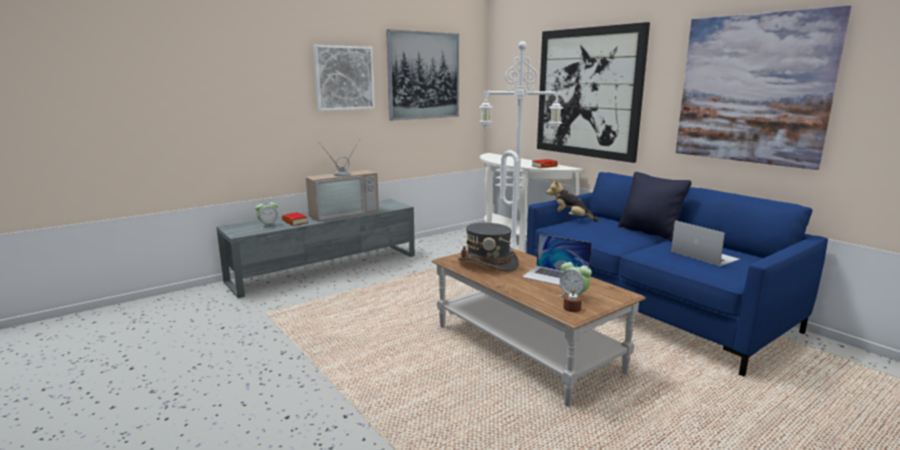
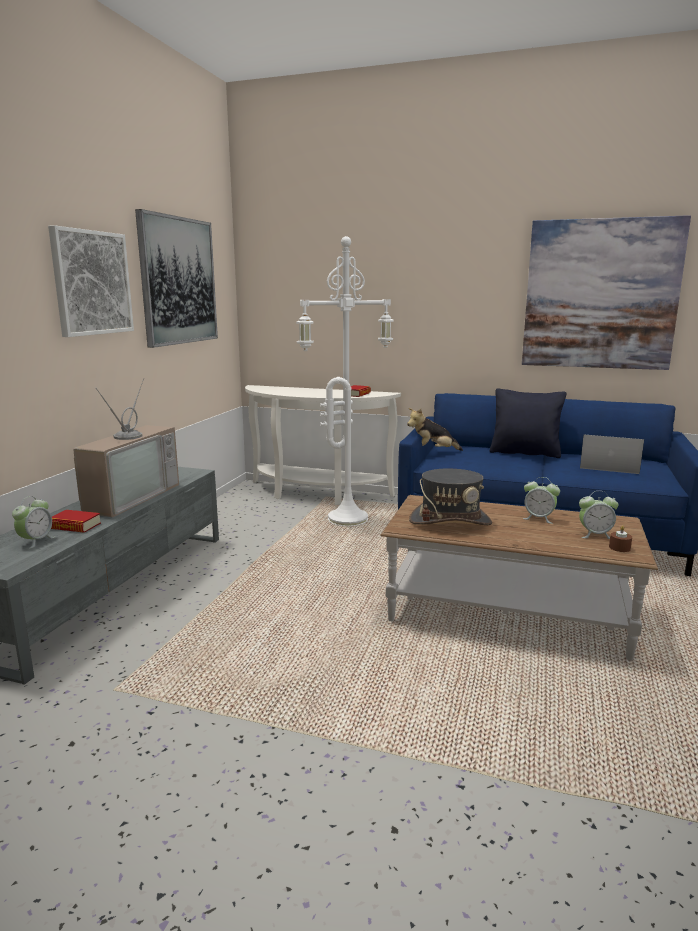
camera: 35 degrees left, 0 degrees up
(556, 276) = (539, 518): laptop -> alarm clock
(588, 93) = (401, 302): picture -> none

